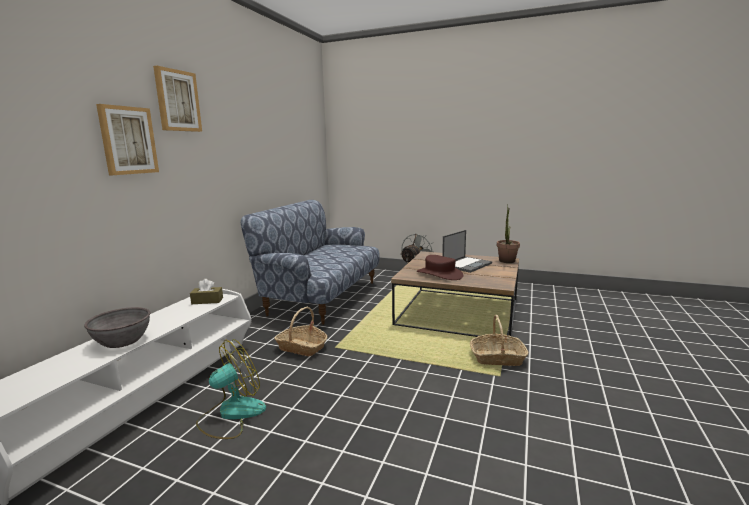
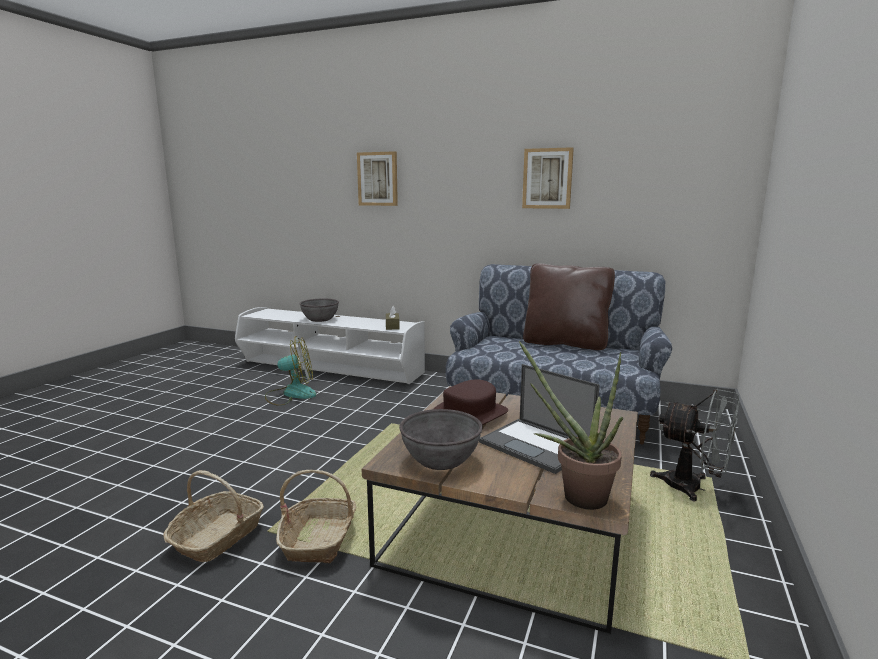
camera: 90 degrees right, 0 degrees up
(177, 101) = (429, 140): picture -> picture (547, 178)
(231, 414) = (291, 394): fan -> fan turned 60 degrees counterclockwise
(302, 347) = (396, 408): basket -> basket (217, 537)
(310, 254) = (565, 343): none -> brown pillow
(493, 278) = (441, 459): none -> grey bowl

